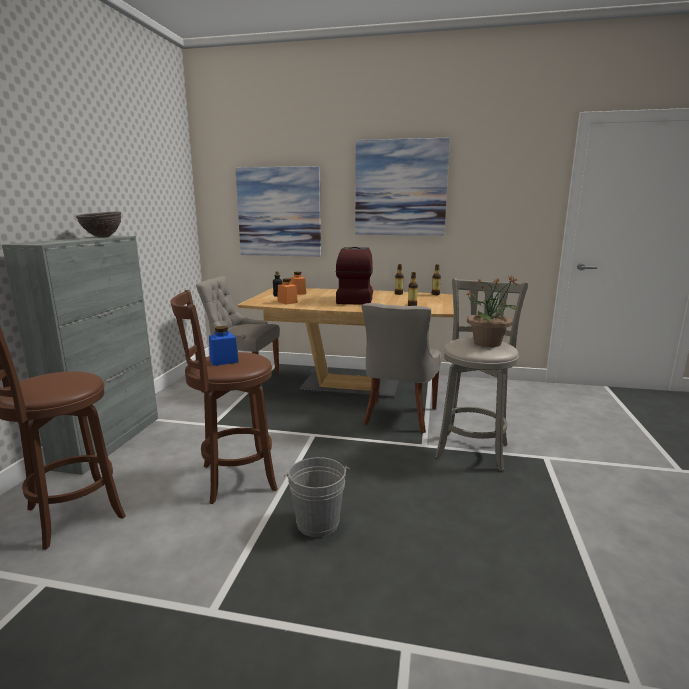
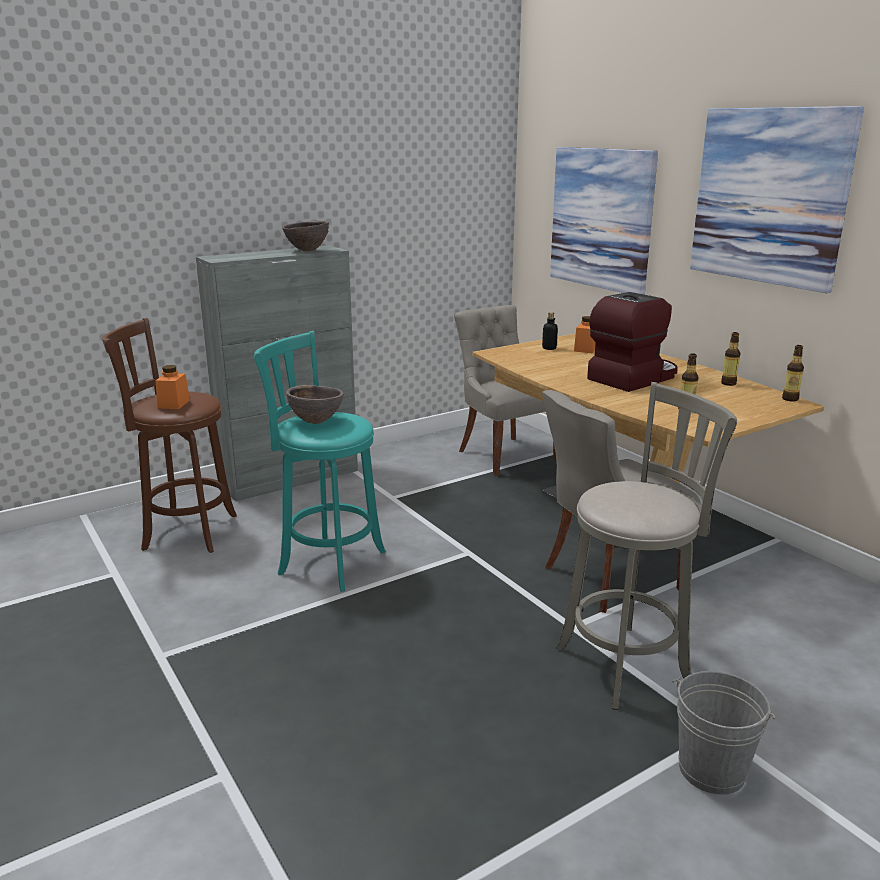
camera: 45 degrees right, 5 degrees up
(224, 361) = (316, 422): blue jar -> brown bowl
(233, 478) = (327, 561): brown stool -> turquoise stool
(287, 302) = (534, 361): orange jar -> orange jar (174, 404)
(317, 523) = (326, 640): grey bucket -> grey bucket (711, 770)
(488, 343) = (650, 502): potted plant -> none

